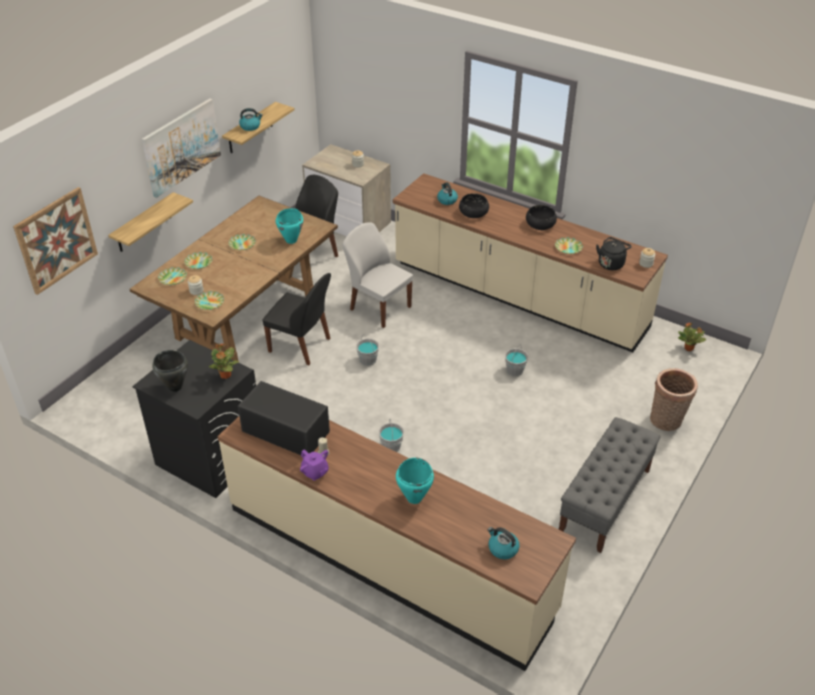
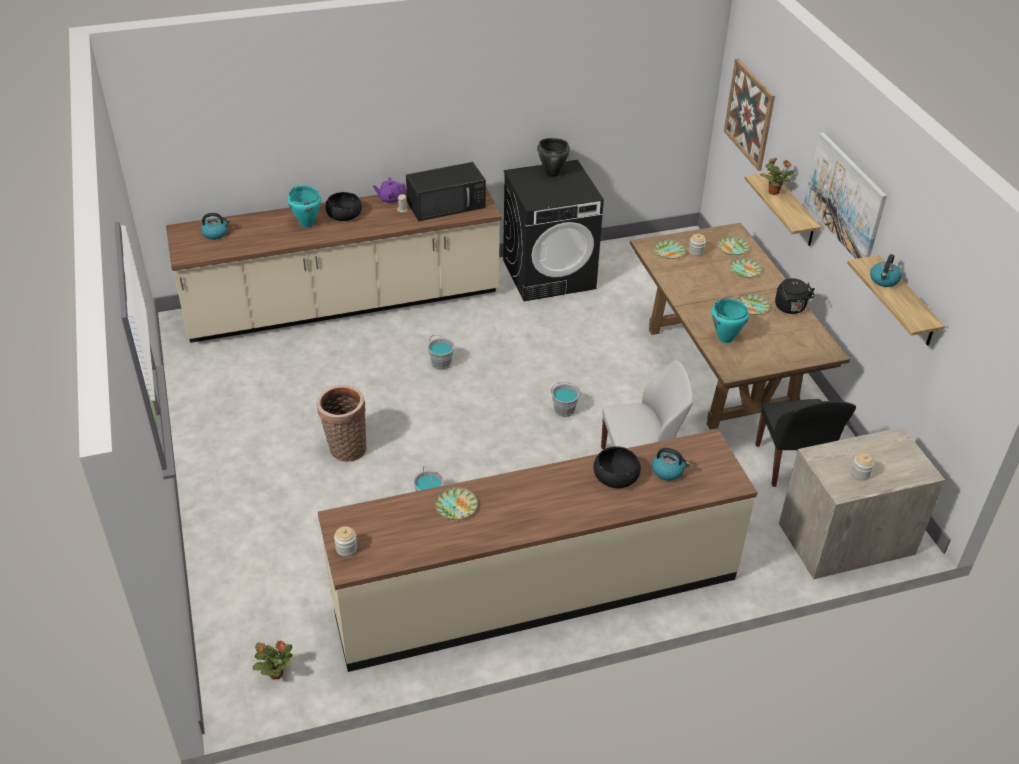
camera: 130 degrees right, 0 degrees up
(225, 375) = (535, 196): potted plant -> potted plant (773, 191)
(301, 346) = (634, 380): black chair -> none
(540, 224) = (527, 516): black bowl -> black bowl (344, 214)
(605, 501) = (224, 441): grey bench -> none
(611, 263) = (385, 519): black kettle -> black kettle (791, 308)
(667, 421) = (228, 555): basket -> basket (345, 448)

